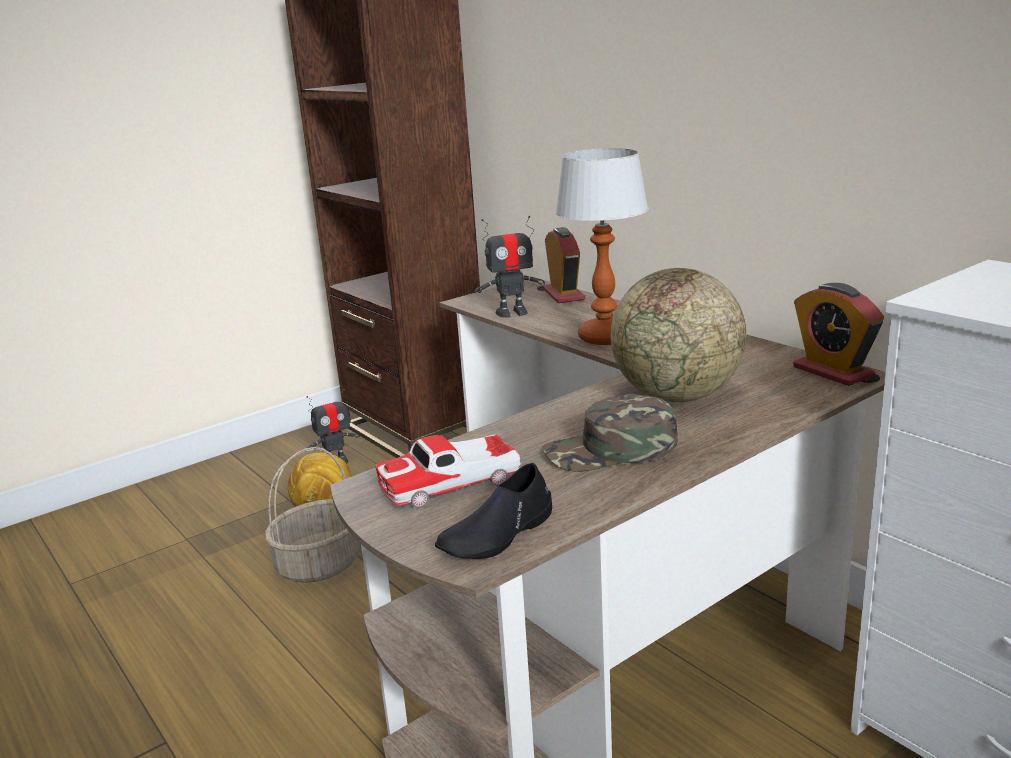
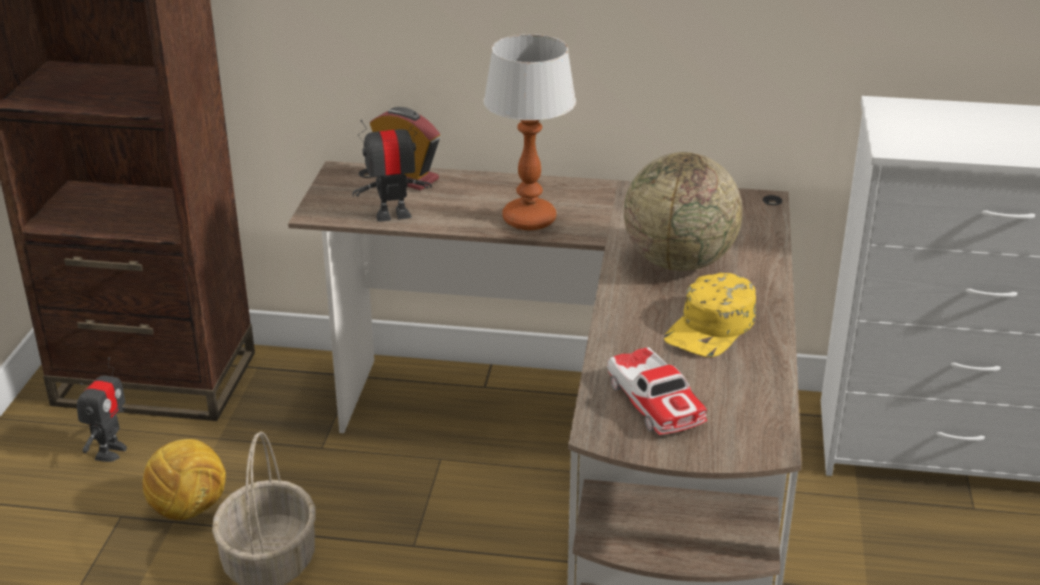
camera: 45 degrees left, 10 degrees up
(450, 483) = (654, 402): toy car -> toy car turned 45 degrees counterclockwise
(497, 534) = (751, 424): black shoe -> none
(512, 313) = (393, 215): toy robot -> toy robot turned 135 degrees counterclockwise
(611, 450) = (711, 328): green cap -> yellow cap
(832, 372) = (747, 202): alarm clock -> none

